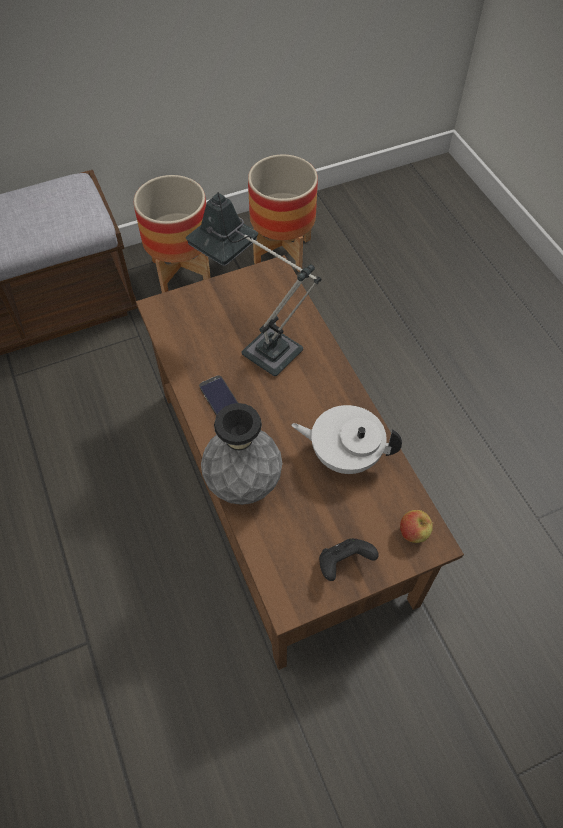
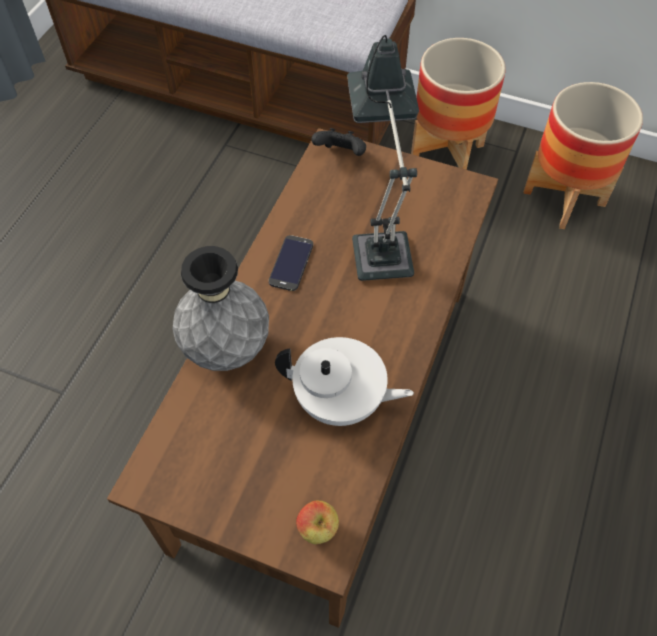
camera: 45 degrees right, 0 degrees up
(343, 563) = (226, 494): black game controller -> black game controller (341, 155)
(344, 454) = (340, 401): white teapot -> white teapot turned 135 degrees clockwise

